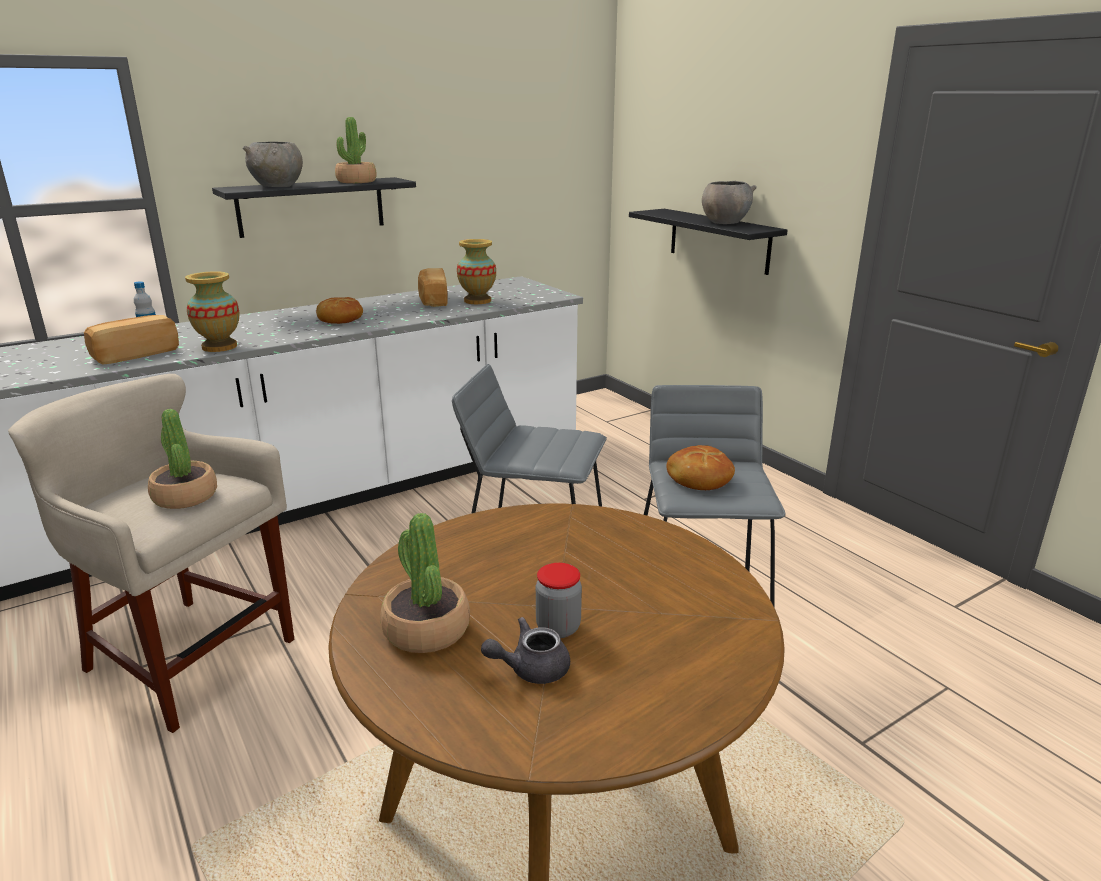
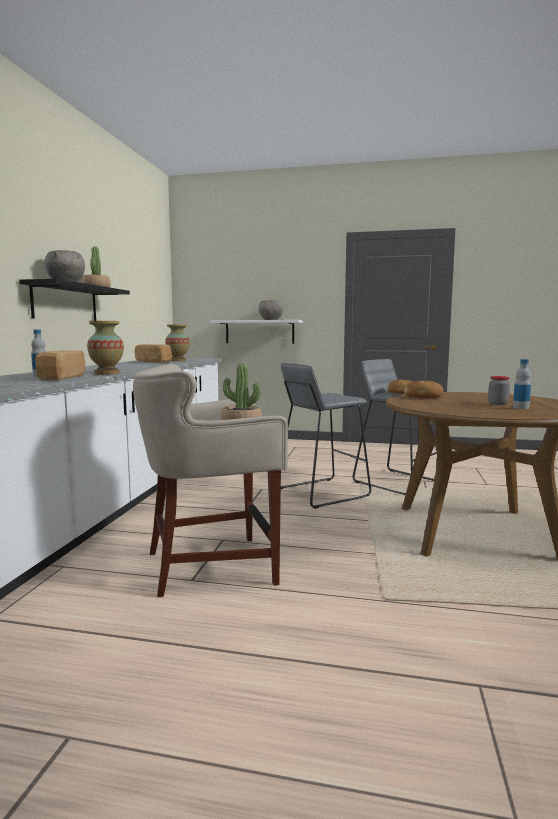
camera: 45 degrees left, 15 degrees down
(340, 319) = (131, 366): bread -> bread (423, 396)
(426, 629) = (475, 410): potted plant -> none
(530, 669) = (520, 407): grey teapot -> bottle
(719, 240) = (259, 332): black shelf -> white shelf

